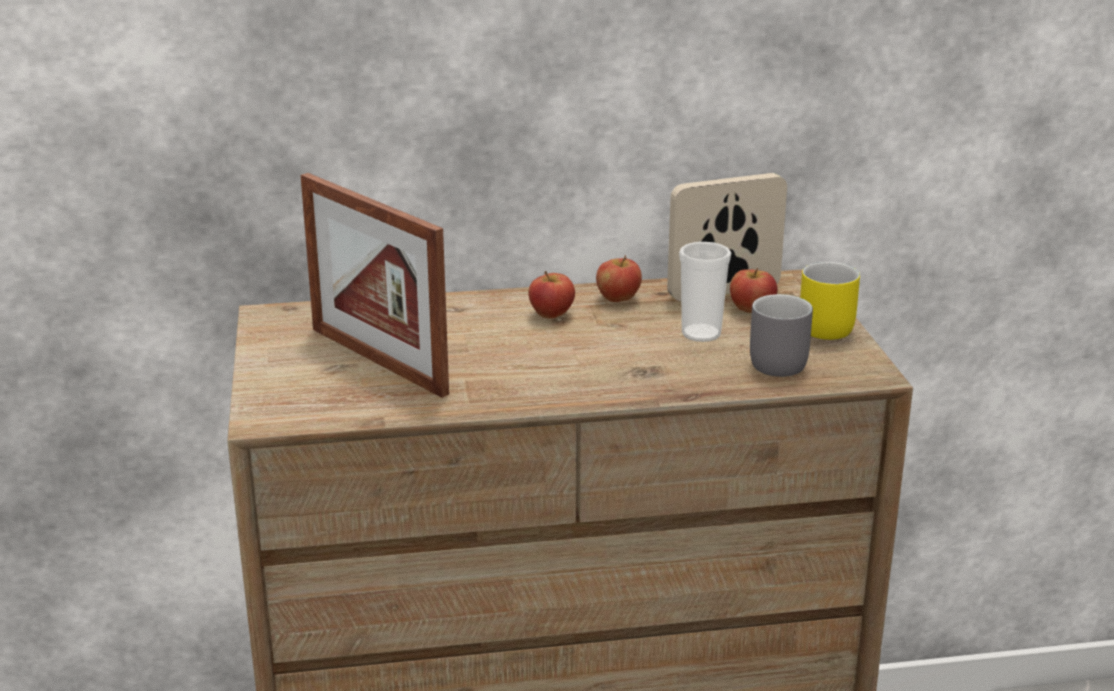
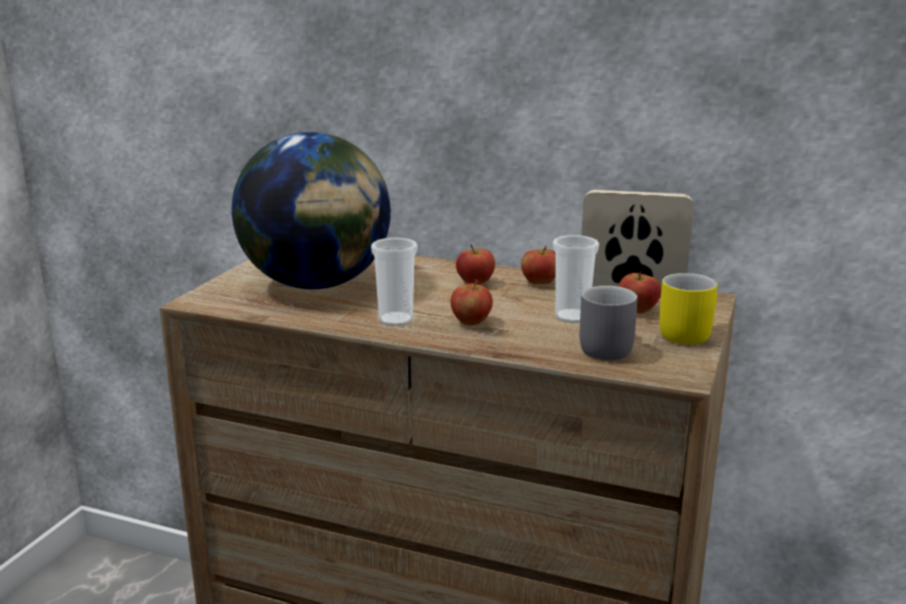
camera: 30 degrees right, 5 degrees down
(378, 360) = (317, 284): picture frame -> globe
(531, 384) = (396, 320): none -> cup
(611, 366) = (470, 322): none -> apple

